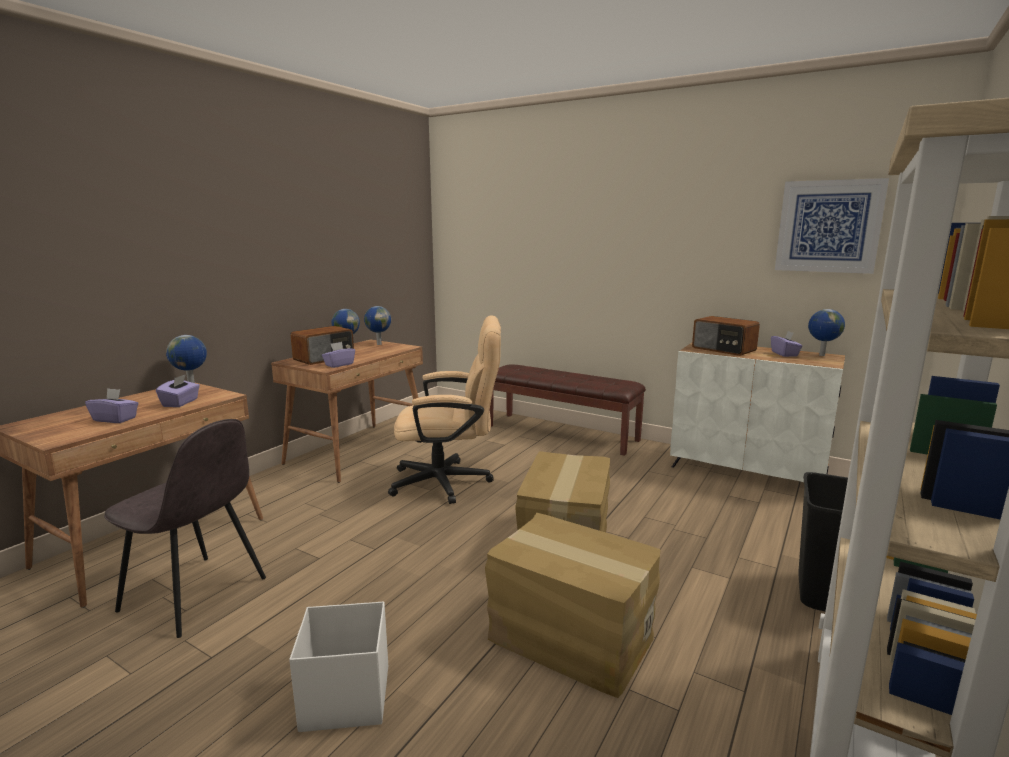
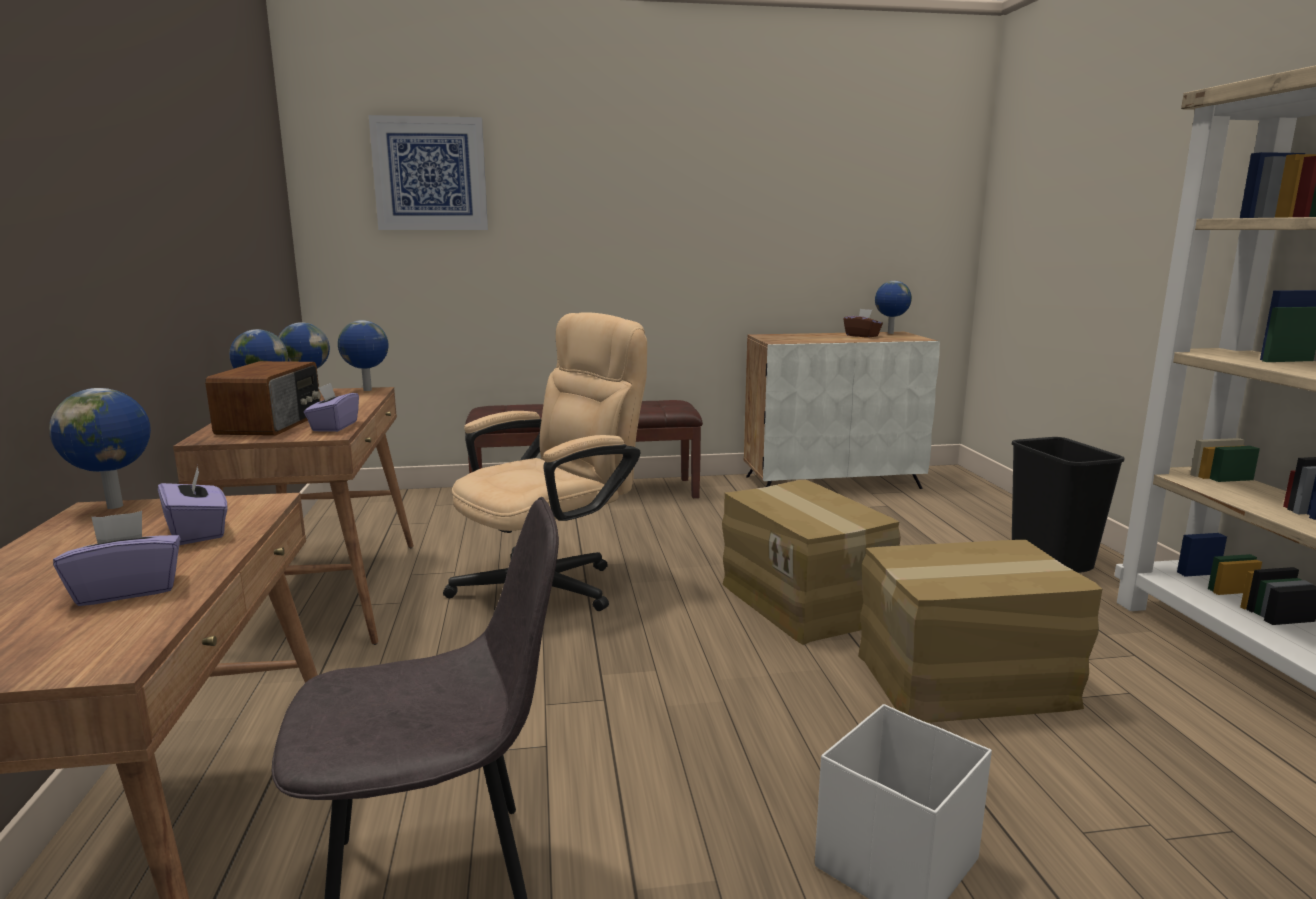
camera: 40 degrees left, 0 degrees up
(405, 346) = (367, 390): none -> globe
(723, 349) = (802, 338): radio -> none
(784, 354) = (862, 336): purple tissue box -> brown tissue box
(828, 226) = (880, 188): picture -> picture (430, 174)

